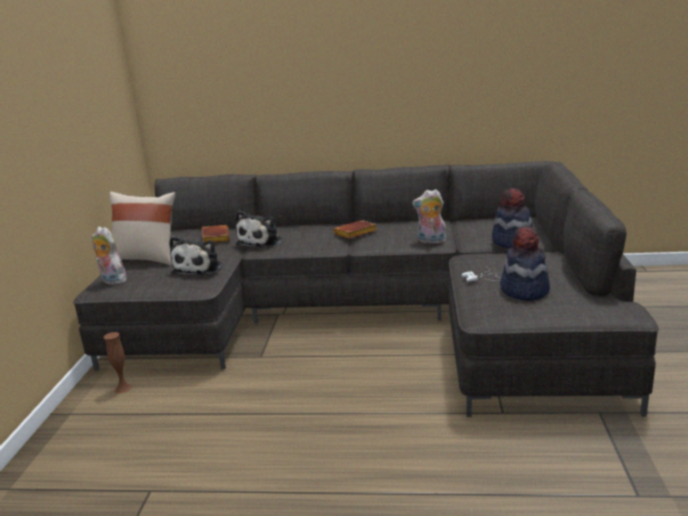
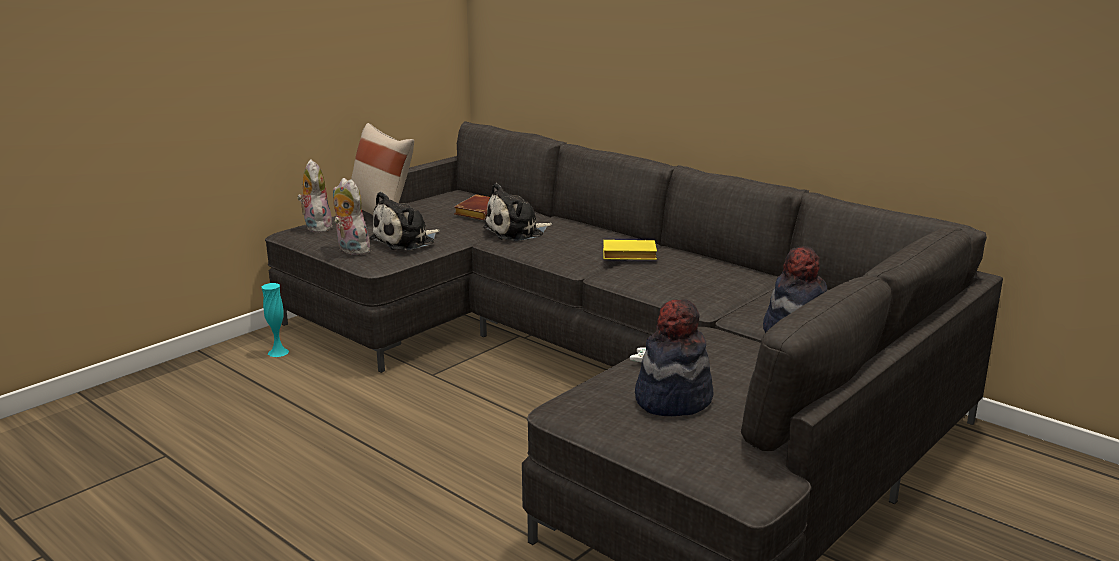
camera: 35 degrees right, 0 degrees up
(123, 388) = (278, 352): brown vase -> turquoise vase
(355, 234) = (627, 256): brown book -> yellow book
(431, 241) = (696, 296): plush toy -> plush toy (350, 250)

